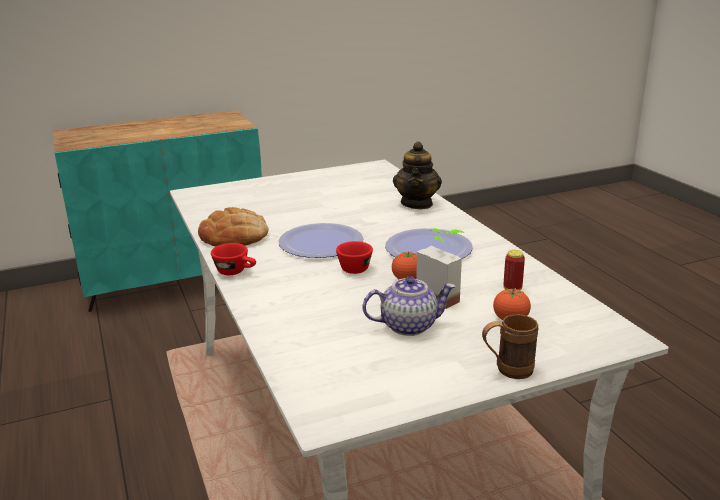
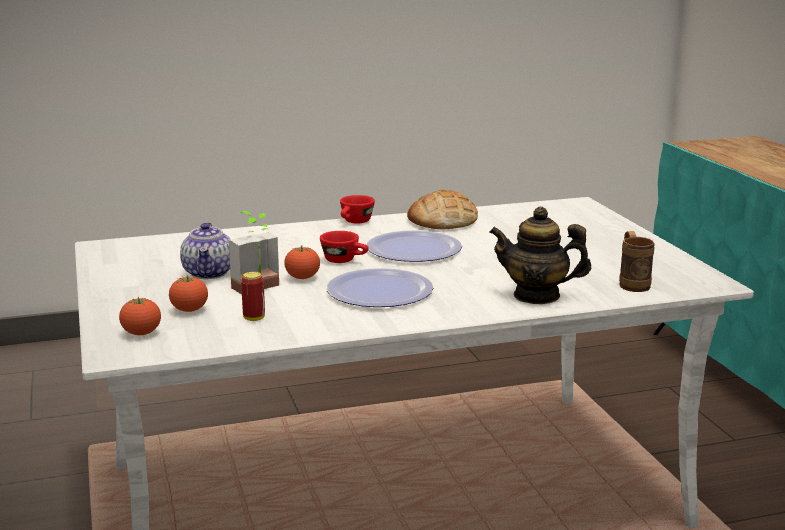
camera: 95 degrees right, 5 degrees down
(506, 370) = (106, 299): brown mug -> brown mug (632, 283)
(576, 333) = (141, 333): none -> tomato

